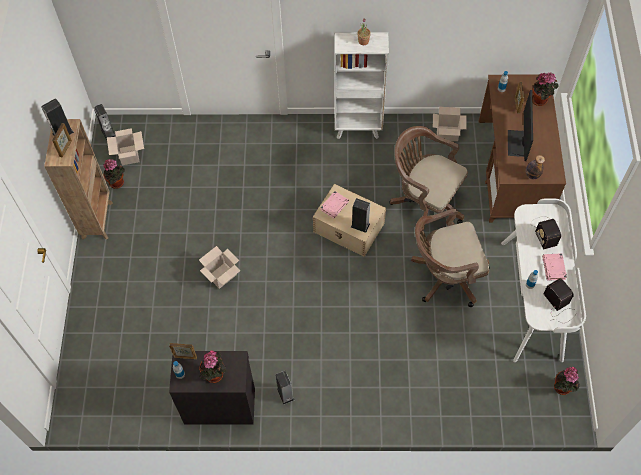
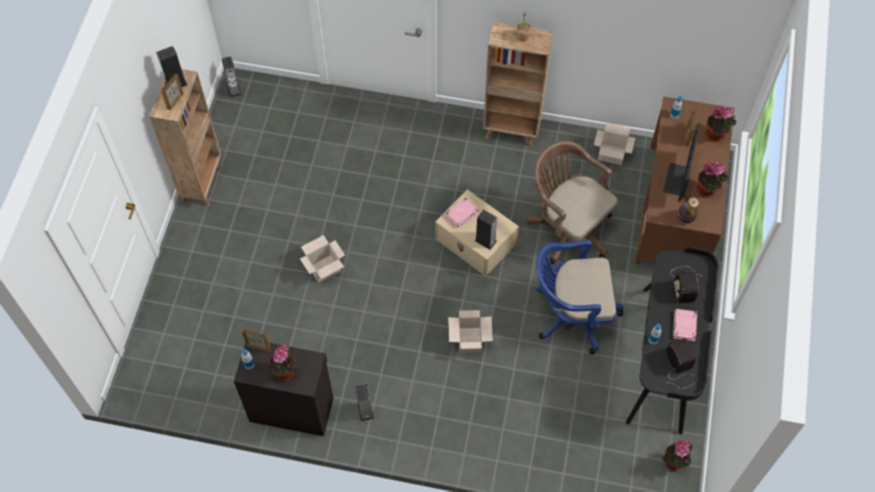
camera: 10 degrees right, 0 degrees up
(118, 183) = (233, 146): potted plant -> potted plant (707, 191)
(130, 155) = (252, 118): cardboard box -> cardboard box (470, 340)
(358, 128) = (511, 131): white bookcase -> brown bookcase
(445, 276) = (571, 314): brown office chair -> blue office chair
(532, 300) = (664, 359): white desk -> black desk

